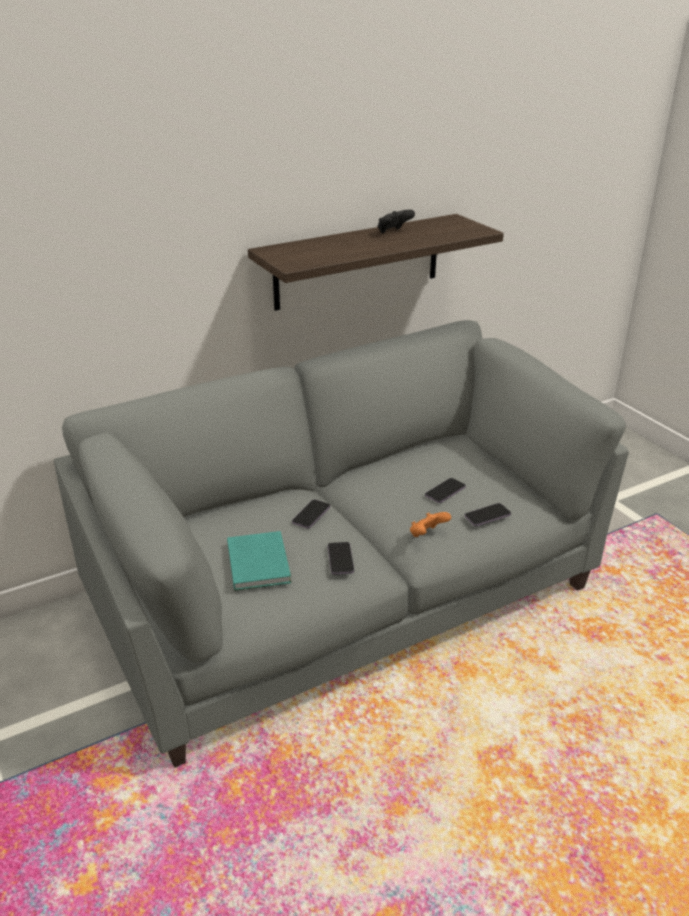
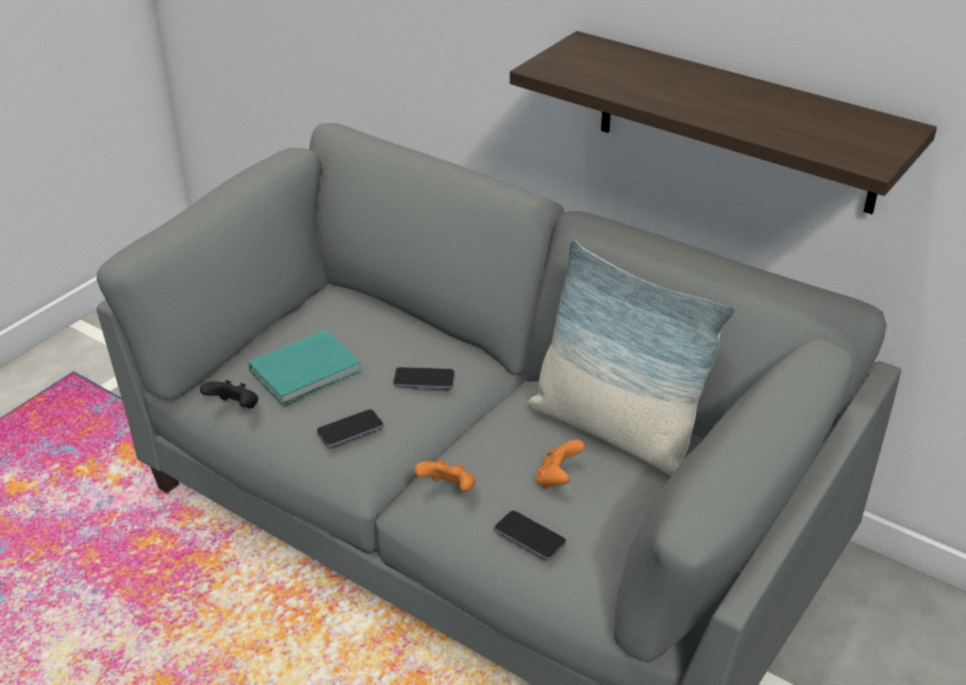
camera: 65 degrees right, 5 degrees up
(393, 232) = (762, 99): black game controller -> black game controller (234, 408)
(415, 462) = (614, 431): none -> pillow
(445, 492) = (557, 479): phone -> orange game controller

